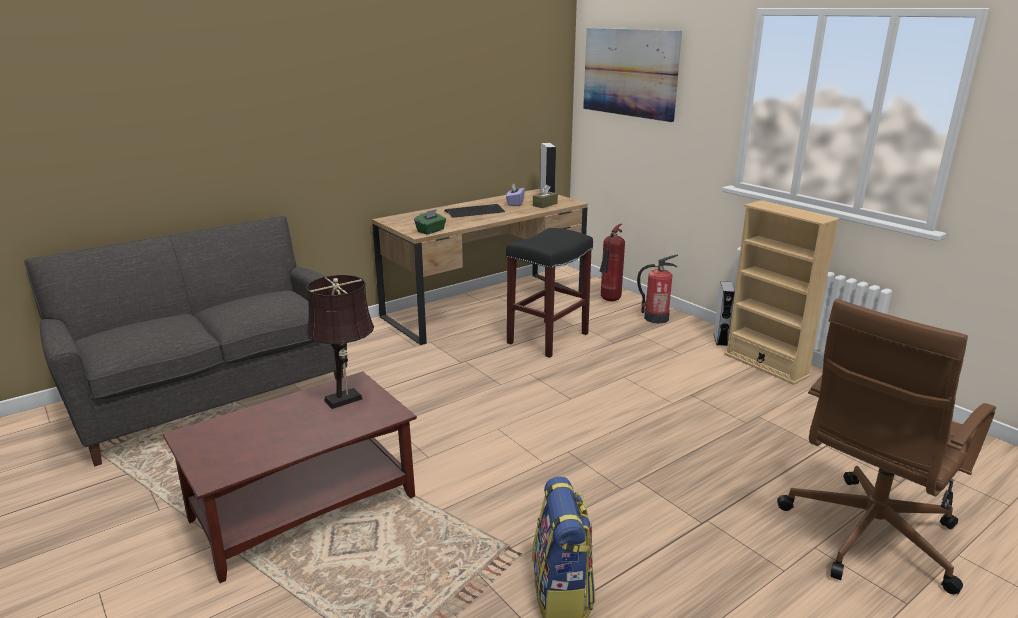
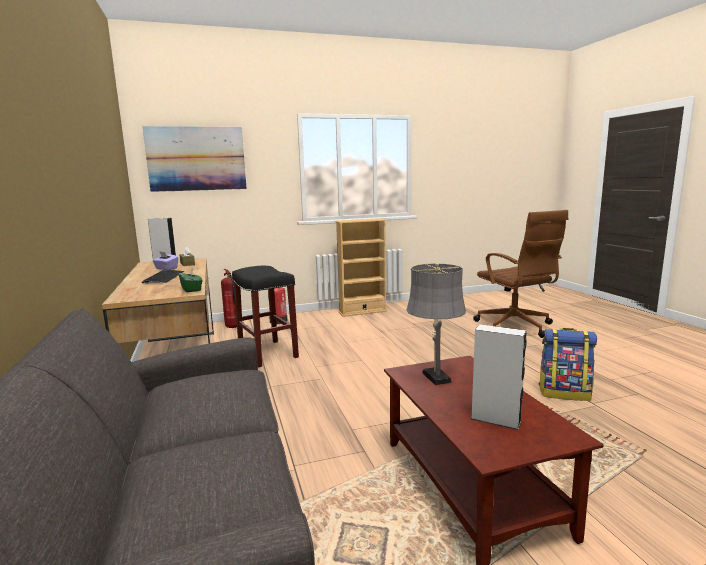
camera: 70 degrees left, 10 degrees down
(347, 399) = (435, 376): brown table lamp -> grey table lamp
(720, 339) = (324, 314): grey speaker -> grey speaker (495, 420)

